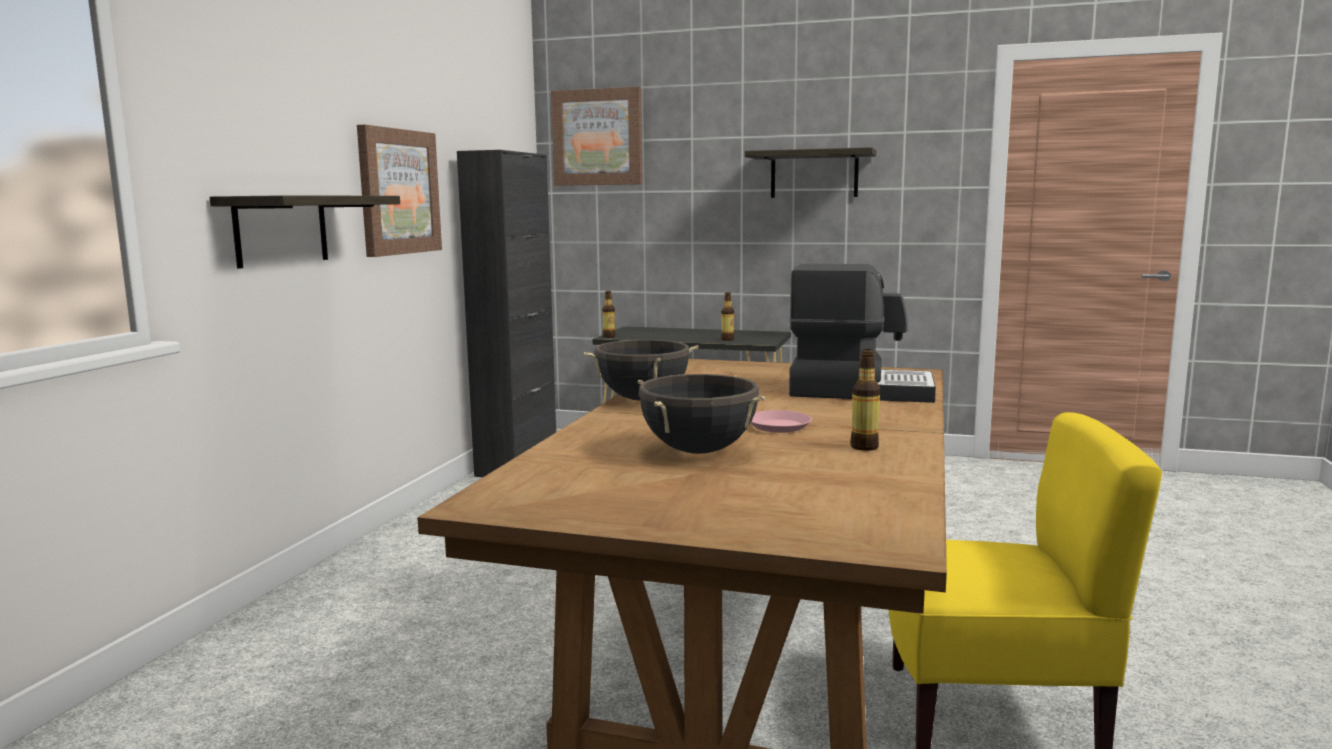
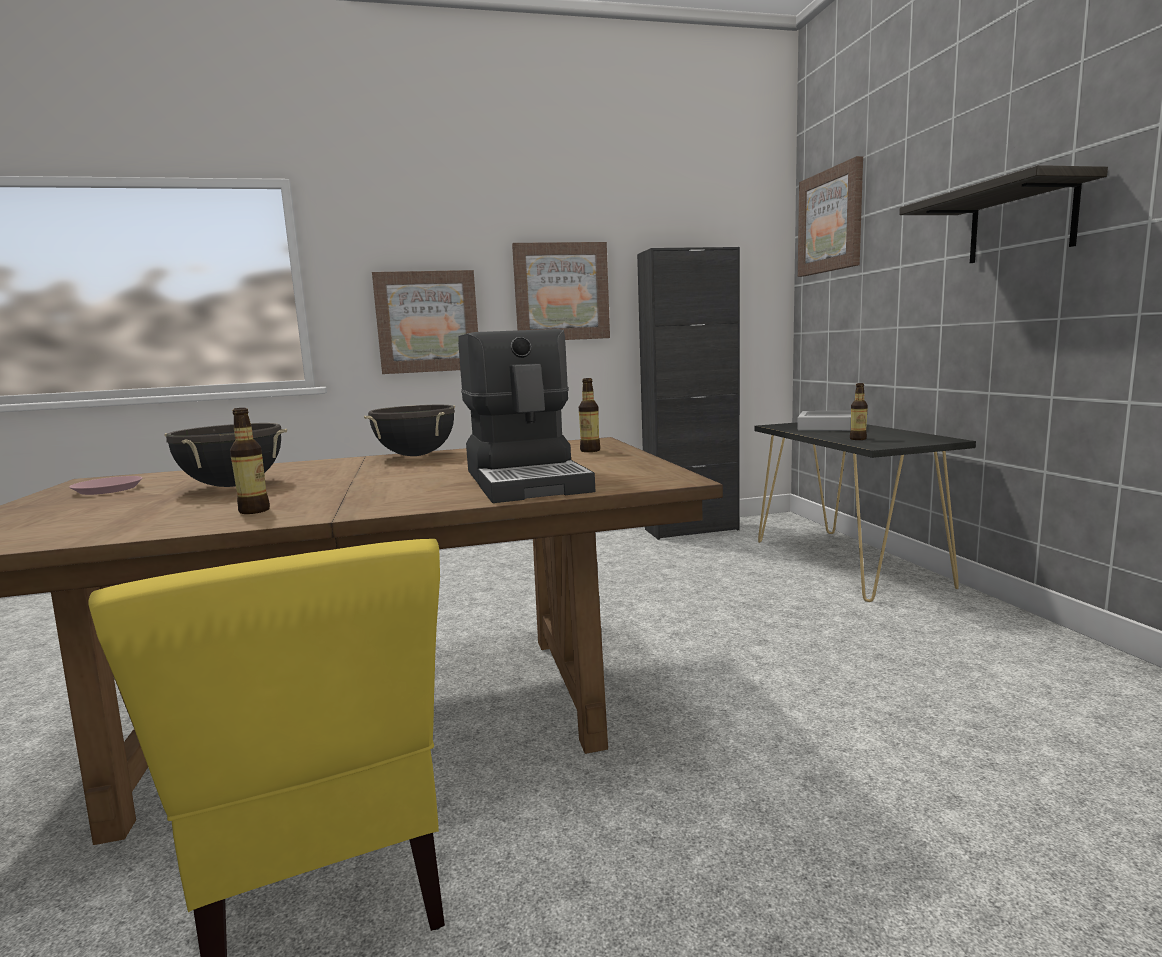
camera: 60 degrees right, 0 degrees up
(281, 230) = (427, 322): shelf -> picture
(609, 336) = (774, 425): bottle -> bottle (590, 450)
(657, 333) = (828, 427): none -> grey tray
(779, 426) = (332, 486): pink plate -> pink plate (108, 490)

